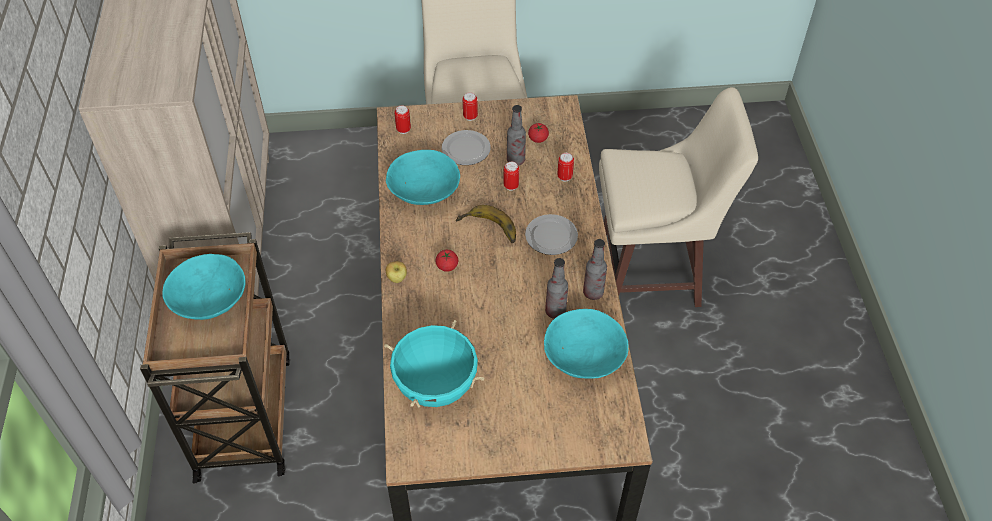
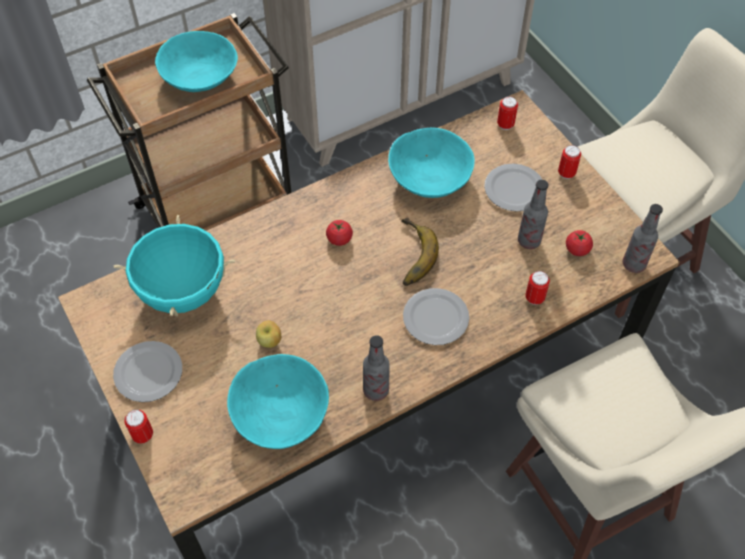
camera: 65 degrees right, 5 degrees up
(397, 278) = (300, 204): apple -> apple (270, 341)
(504, 434) = (148, 374): none -> plate
(511, 186) = (487, 251): can -> can (143, 435)
(555, 311) = (330, 362): bottle -> bottle (633, 264)

